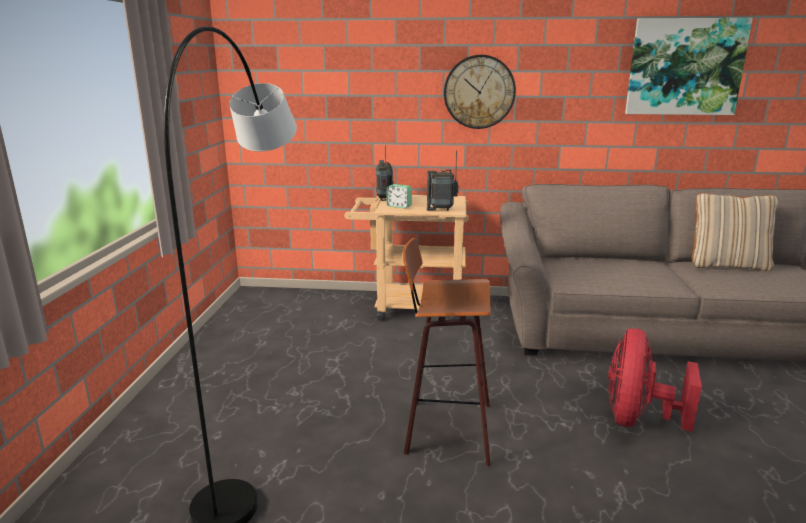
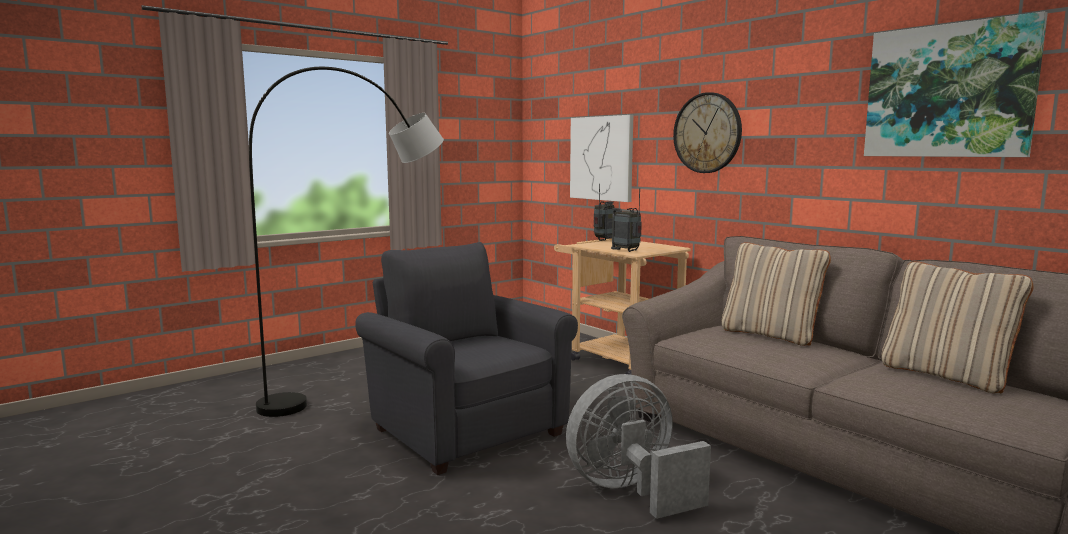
camera: 45 degrees right, 10 degrees down
(349, 115) = (601, 158): none -> picture
(399, 206) = (600, 245): alarm clock -> none
(445, 429) = (465, 429): stool -> grey armchair
(598, 261) = (770, 335): none -> beige pillow
(637, 419) = (630, 491): red fan -> grey fan

